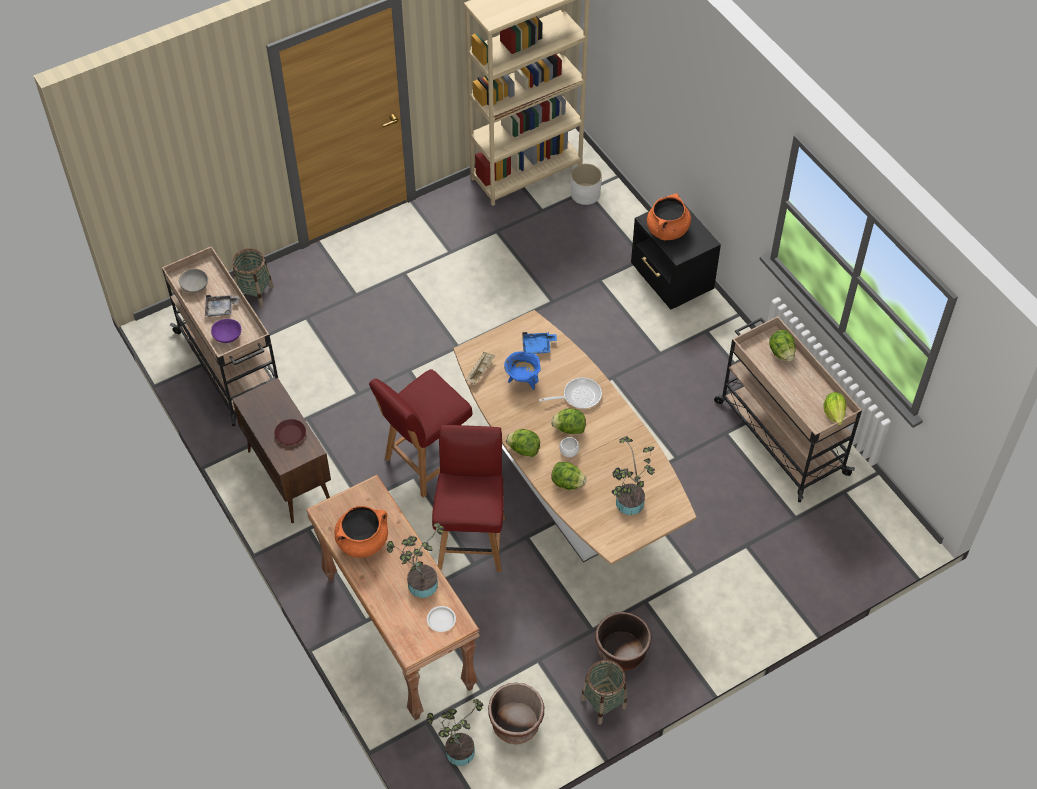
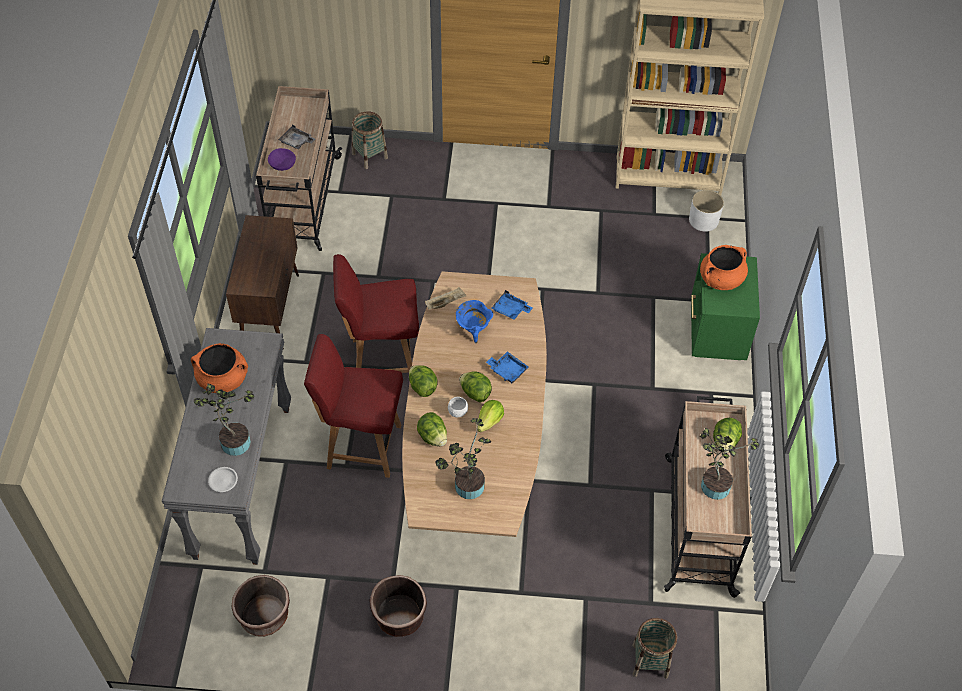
camera: 35 degrees right, 0 degrees up
(195, 286) = (294, 115): grey bowl -> none
(290, 434) = (262, 267): brown plate -> none
(397, 632) = (242, 481): brown console table -> grey console table
(456, 751) = (201, 606): potted plant -> potted plant (712, 484)
(471, 540) = (362, 446): red chair -> red chair turned 120 degrees counterclockwise
(578, 396) = (507, 370): frying pan -> blue tray
(603, 703) = (348, 649): basket -> basket (650, 661)
(671, 281) = (715, 334): black nightstand -> green nightstand
(834, 413) = (727, 524): lettuce -> lettuce (490, 421)

